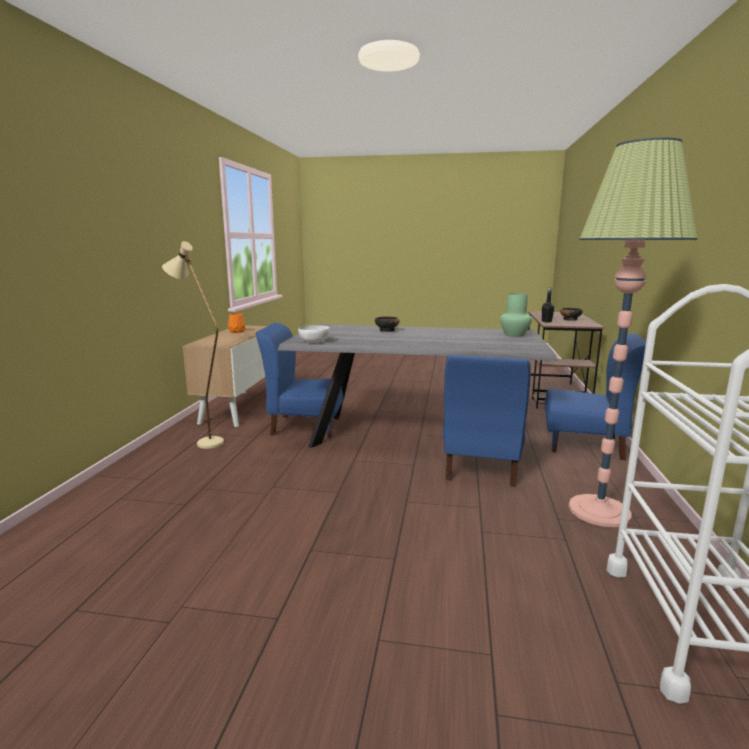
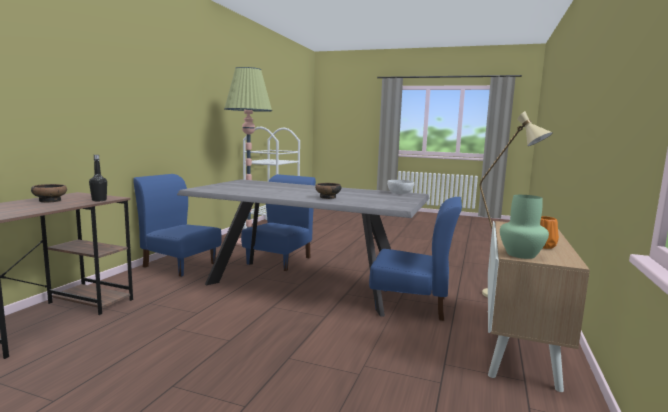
camera: 170 degrees left, 5 degrees down
(515, 335) = (219, 187): green vase -> green vase (520, 254)

